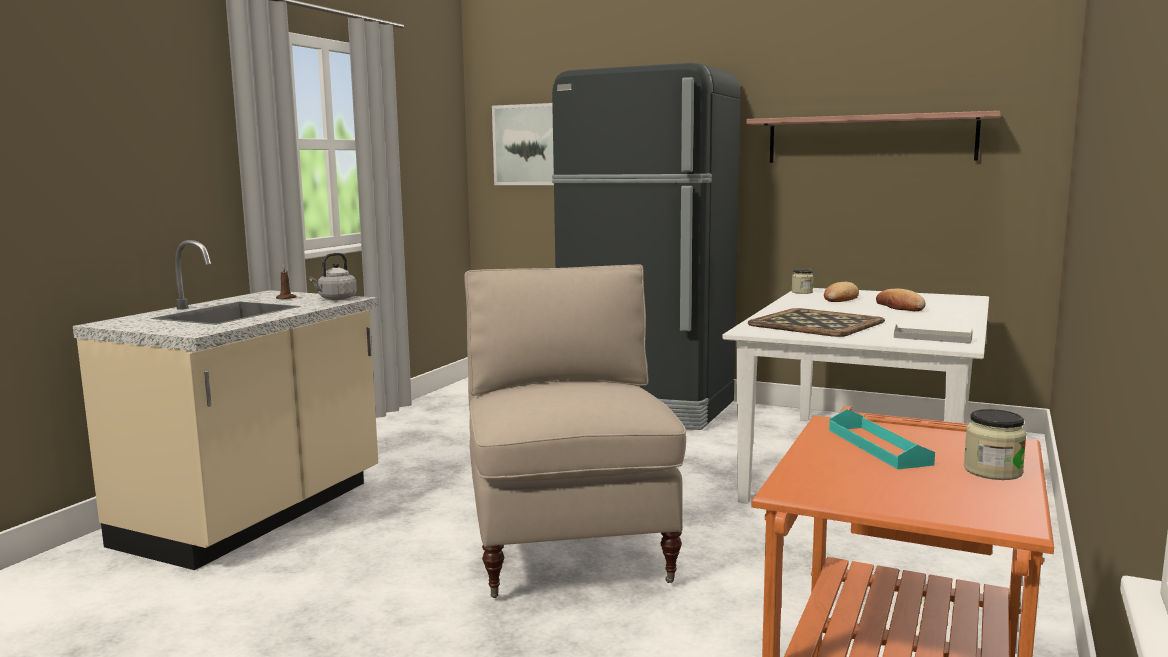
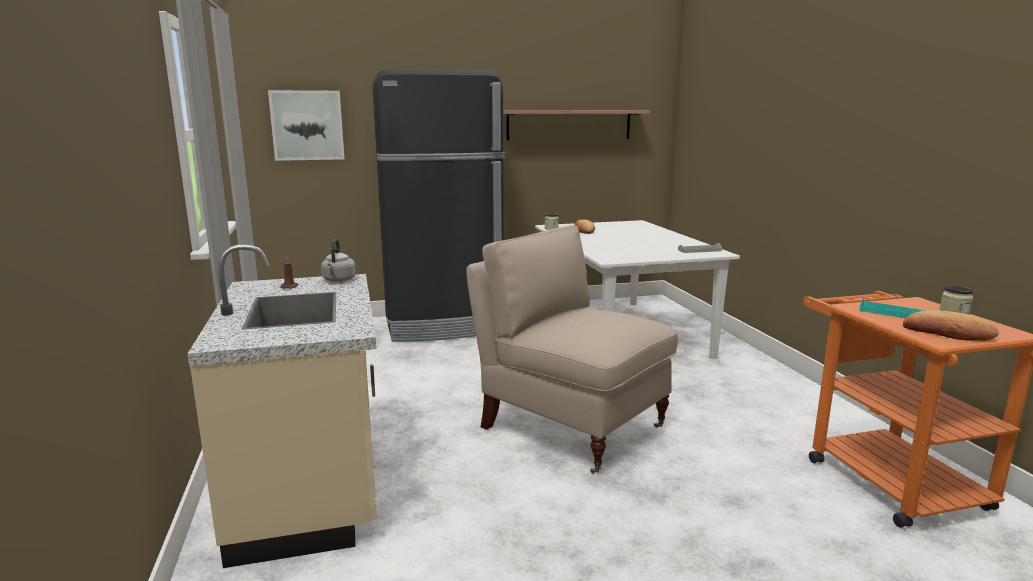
camera: 40 degrees left, 5 degrees up
(815, 323) = (624, 249): tray -> none
(900, 307) = (628, 232): bread -> bread (947, 333)

